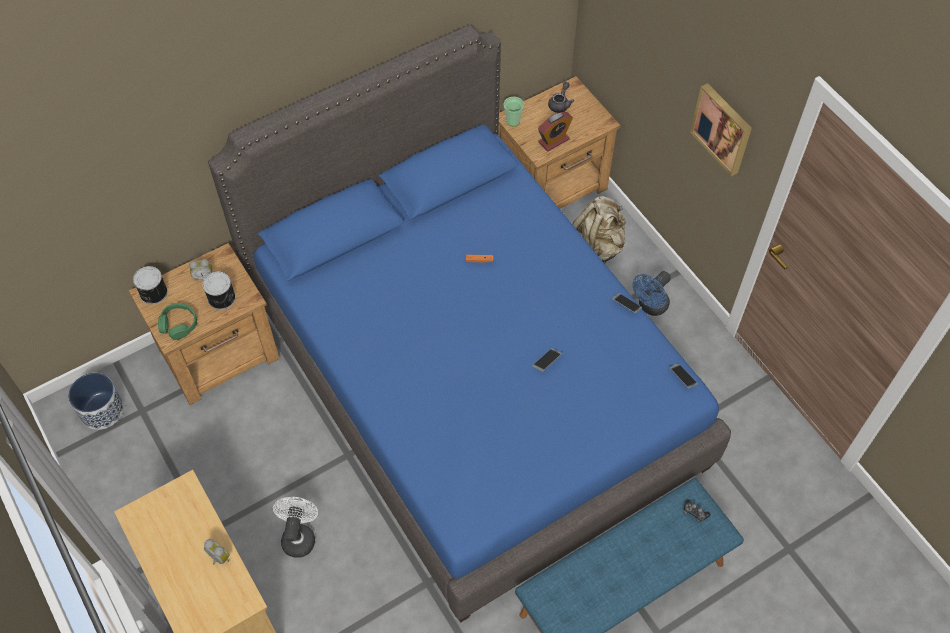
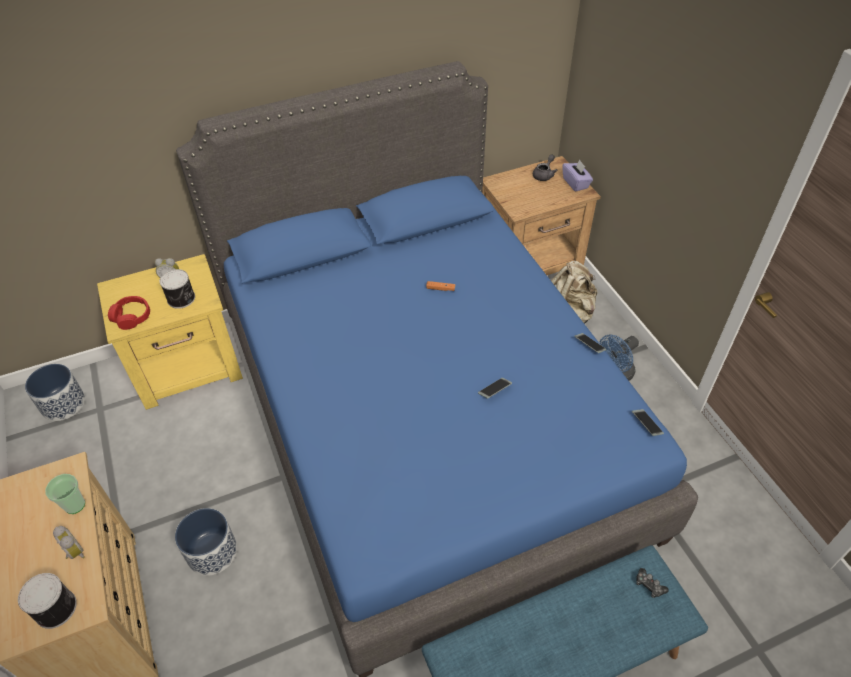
camera: 10 degrees right, 10 degrees down
(153, 293) = (118, 287): can -> can (54, 609)
(178, 324) = (132, 317): green headphones -> red headphones
(220, 353) = (189, 367): brown nightstand -> yellow nightstand
(299, 536) = (211, 552): white fan -> planter
(513, 121) = (497, 184): cup -> cup (75, 505)
(553, 141) = (533, 202): alarm clock -> none
(594, 111) = (576, 183): none -> purple tissue box
(723, 128) = (711, 162): picture -> none

